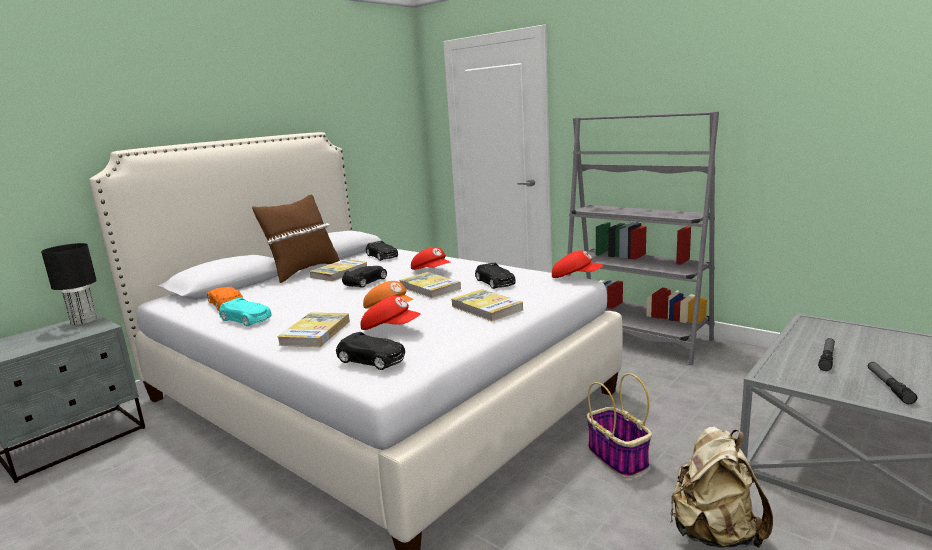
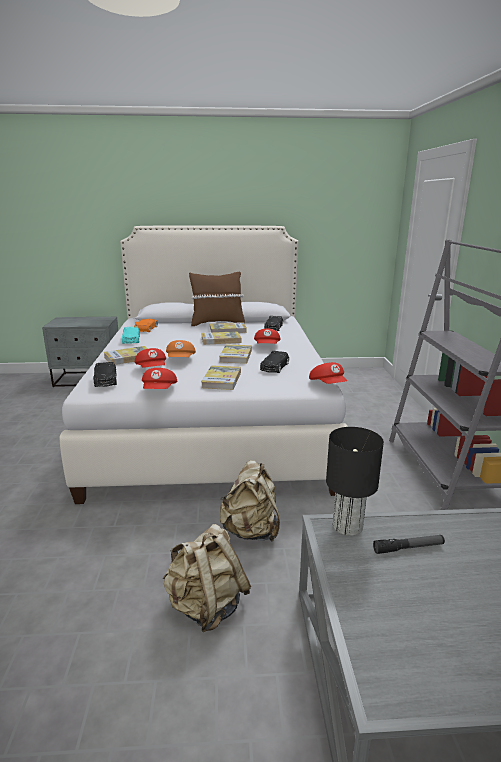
camera: 45 degrees right, 5 degrees up
(84, 321) = (105, 319): black table lamp -> black table lamp (347, 526)
(366, 281) = (221, 340): black toy car -> book
(463, 340) = (160, 391): none -> red cap
(618, 458) = (251, 531): basket -> beige backpack
(889, 386) = (389, 597): flashlight -> none

